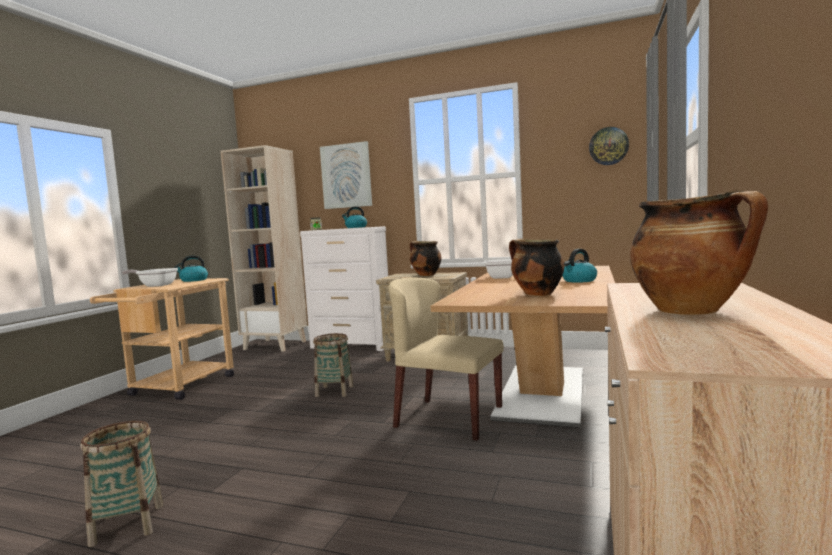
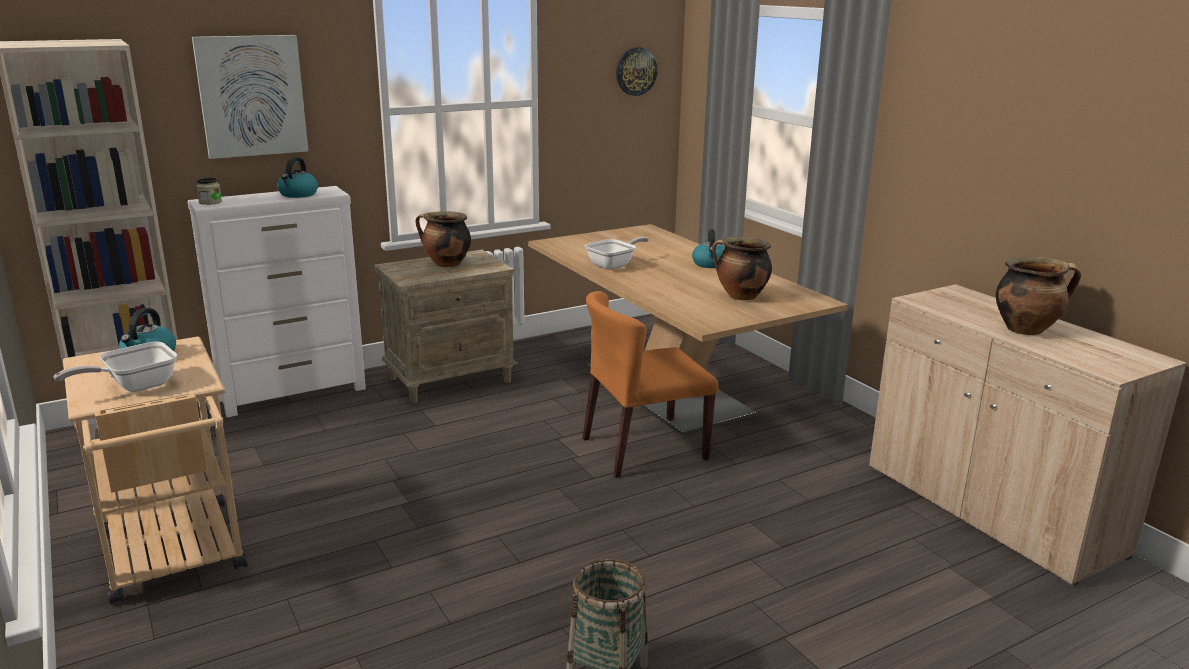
camera: 50 degrees left, 15 degrees up
(334, 391) = (451, 466): basket -> none
(448, 418) = (643, 449): beige chair -> orange chair

